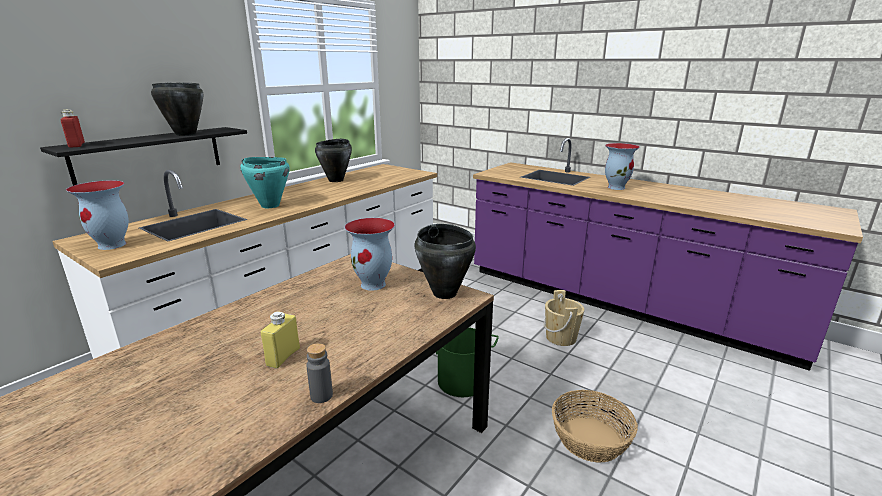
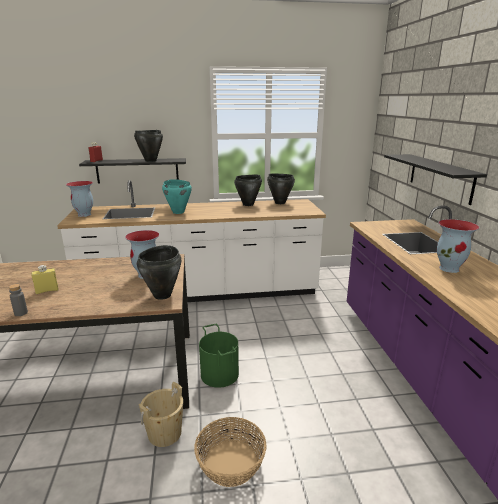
camera: 45 degrees right, 0 degrees up
(365, 172) = (279, 203): none -> black cooking pot
(540, 115) = (440, 177): none -> black shelf
(561, 337) = (333, 389): beige bucket -> beige bucket (164, 433)

